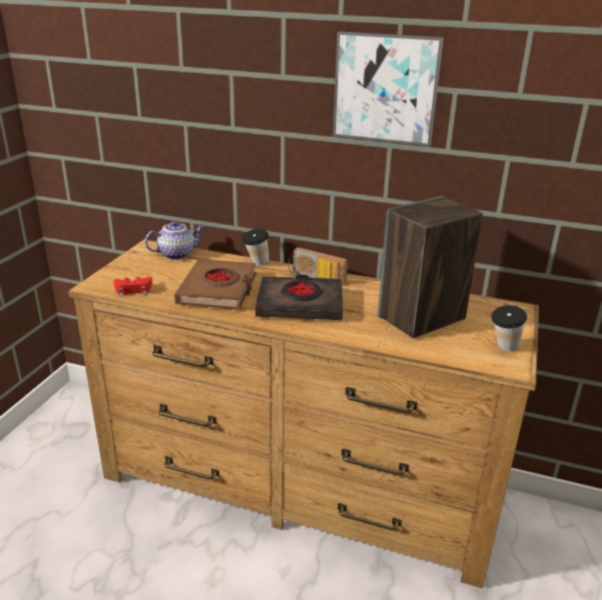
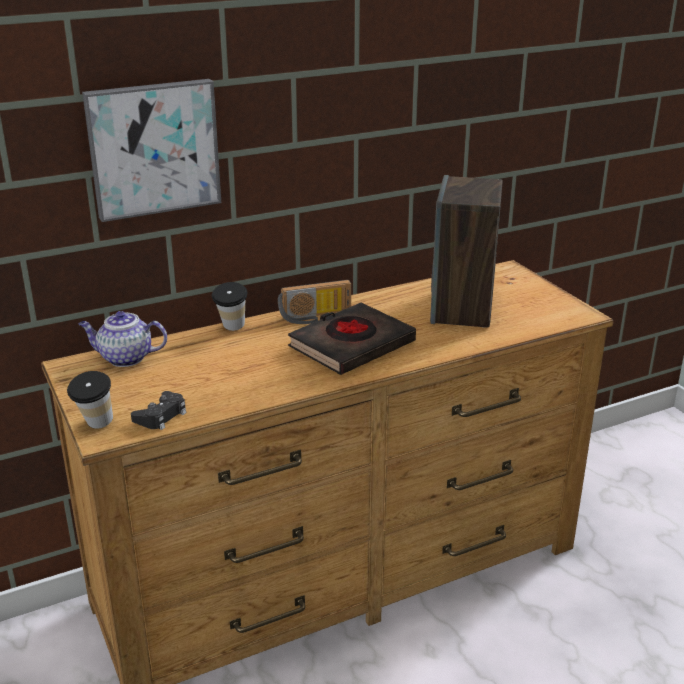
camera: 45 degrees left, 0 degrees up
(133, 290) = (161, 416): red game controller -> black game controller
(177, 254) = (125, 358): teapot -> teapot turned 105 degrees counterclockwise
(218, 290) = (250, 370): brown book -> none
(386, 88) = (351, 73): picture -> picture (153, 148)
(503, 348) = (553, 304): cup -> cup (96, 426)

